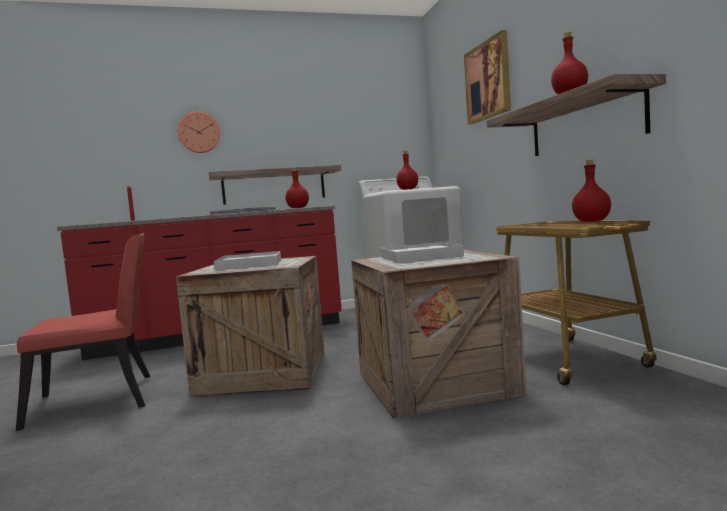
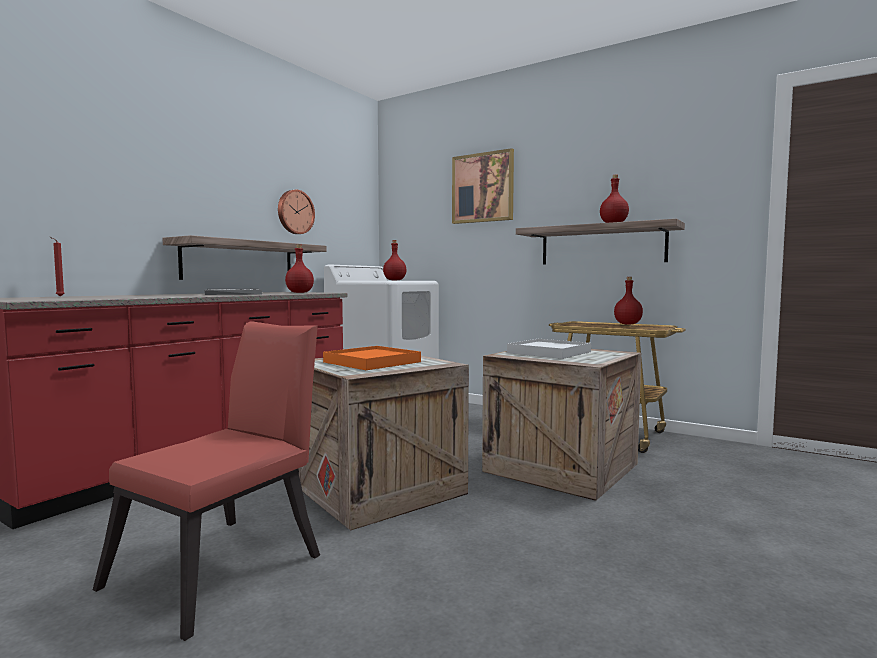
camera: 40 degrees left, 0 degrees up
(199, 132) = (153, 177): wall clock -> wall clock (295, 212)
(249, 264) = (371, 362): white tray -> orange tray

